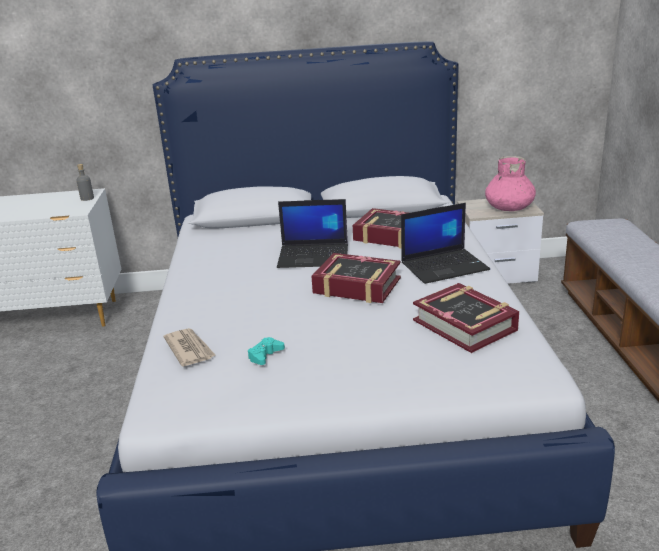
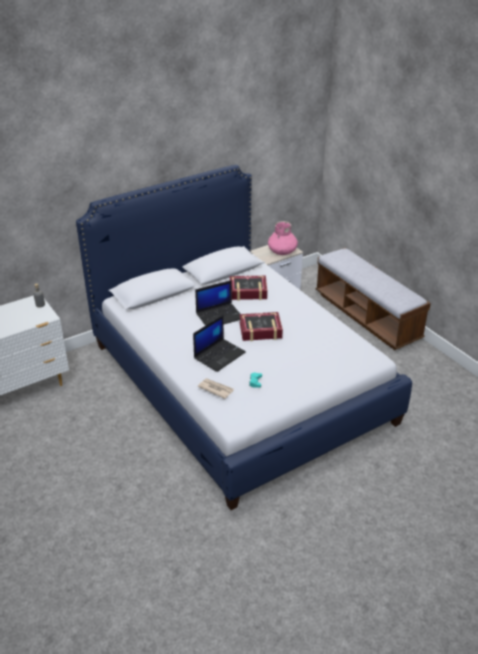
camera: 30 degrees left, 10 degrees up
(445, 266) = (292, 307): laptop -> laptop (219, 355)
(465, 325) = (328, 341): book -> none

